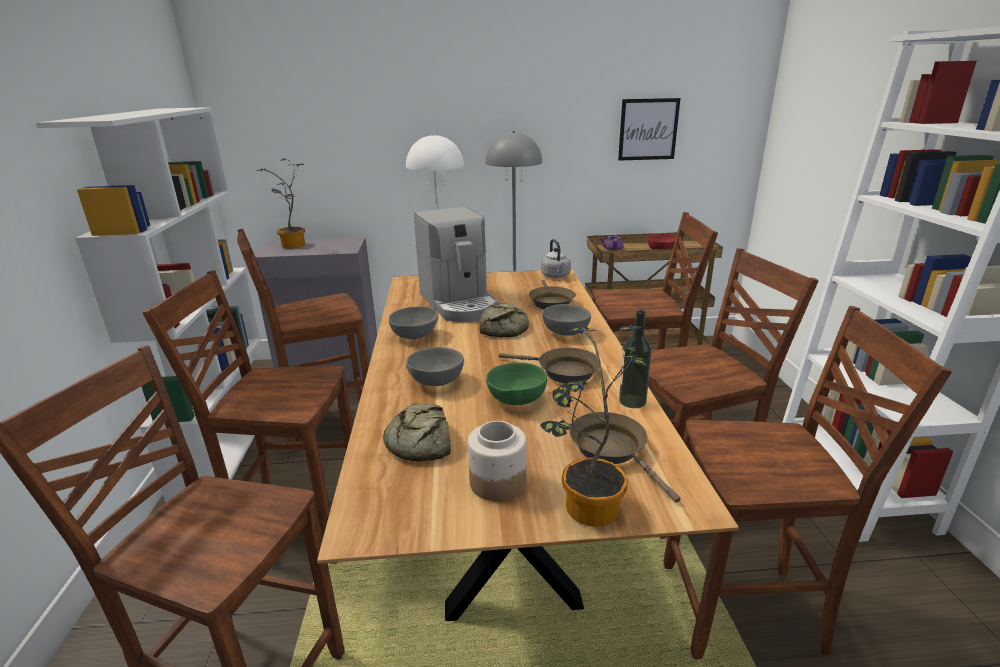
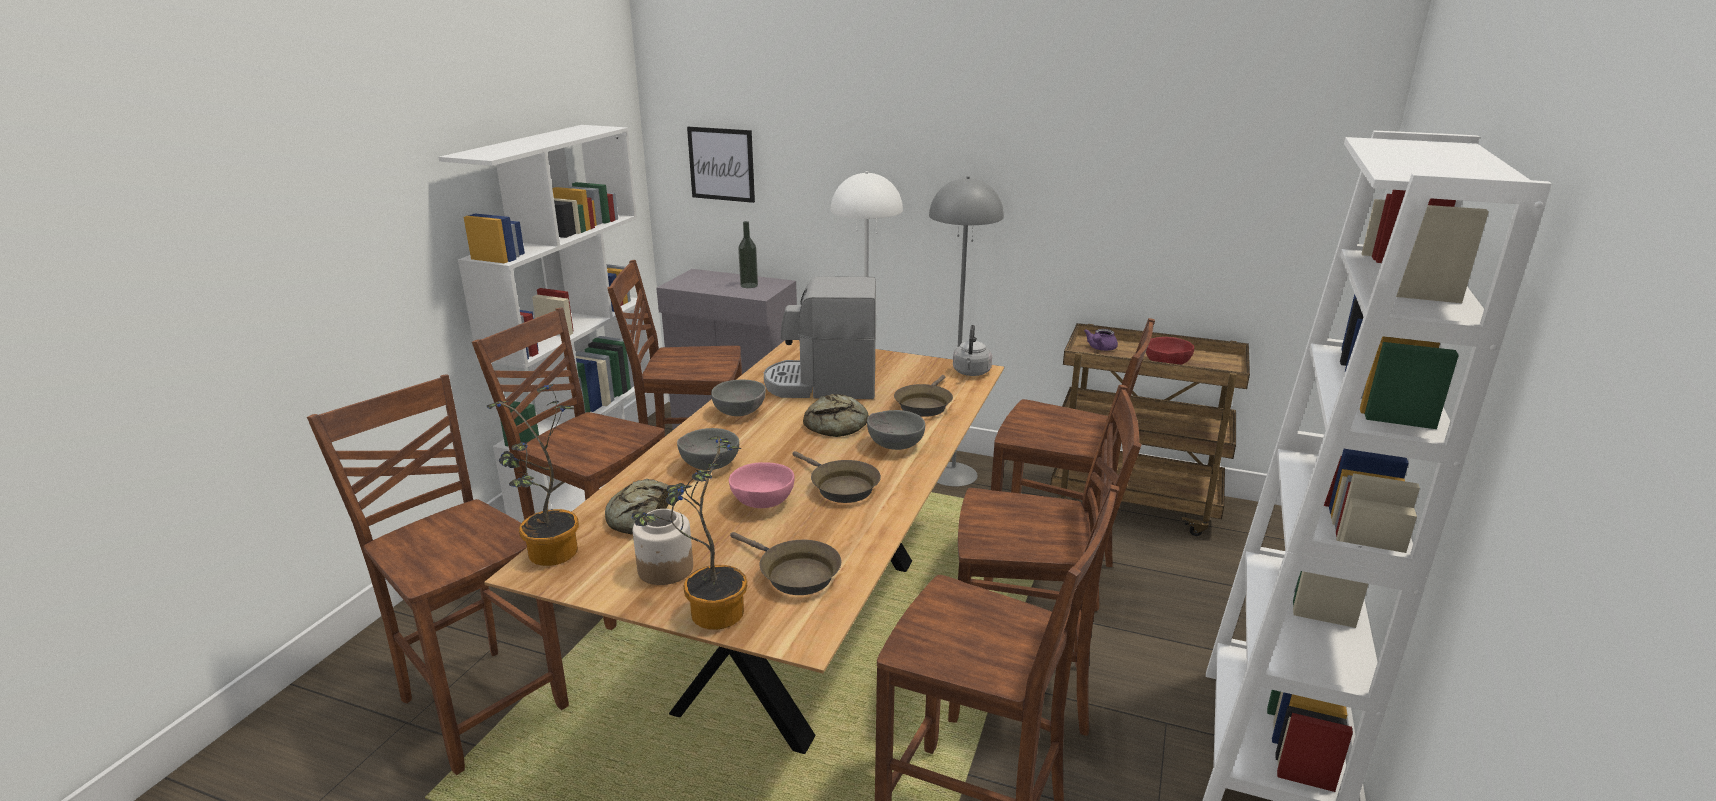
camera: 25 degrees right, 0 degrees up
(293, 246) = (711, 280): potted plant -> potted plant (550, 557)
(459, 303) = (822, 385): coffee machine -> coffee machine turned 90 degrees clockwise
(515, 401) = (761, 503): green bowl -> pink bowl
(612, 450) = (794, 574): brown frying pan -> brown frying pan turned 135 degrees clockwise
(632, 401) = (872, 535): bottle -> bottle (749, 285)
(648, 129) = (1178, 188): picture -> picture (721, 164)

